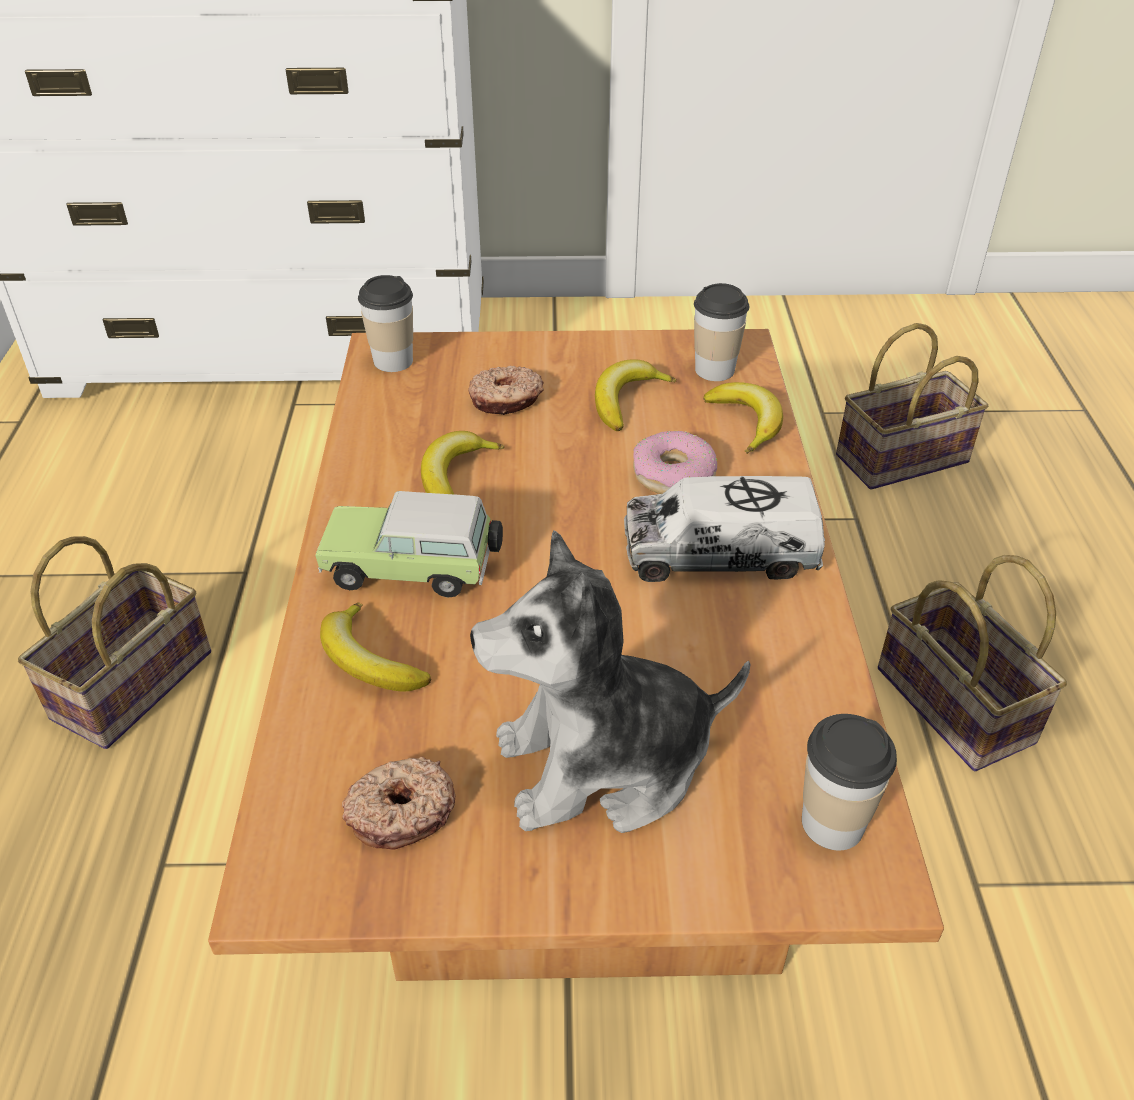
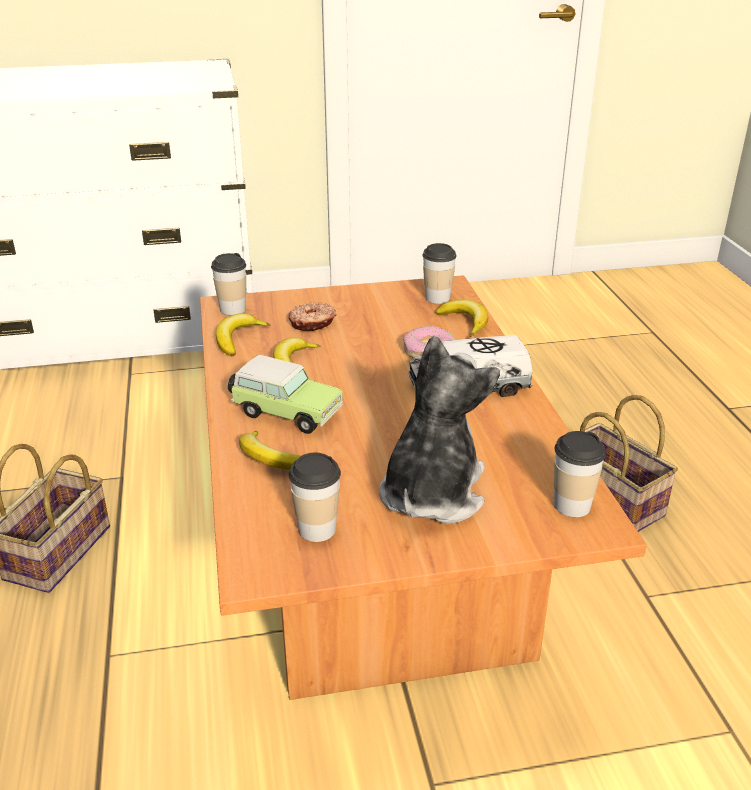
camera: 10 degrees left, 10 degrees down
(401, 811) = (317, 529): donut -> cup
(415, 570) = (284, 413): toy car -> toy car turned 150 degrees counterclockwise
(604, 763) = (431, 493): plush toy -> plush toy turned 135 degrees clockwise
(626, 401) = (388, 318): banana -> banana (238, 339)
(900, 461) = (546, 370): basket -> none

